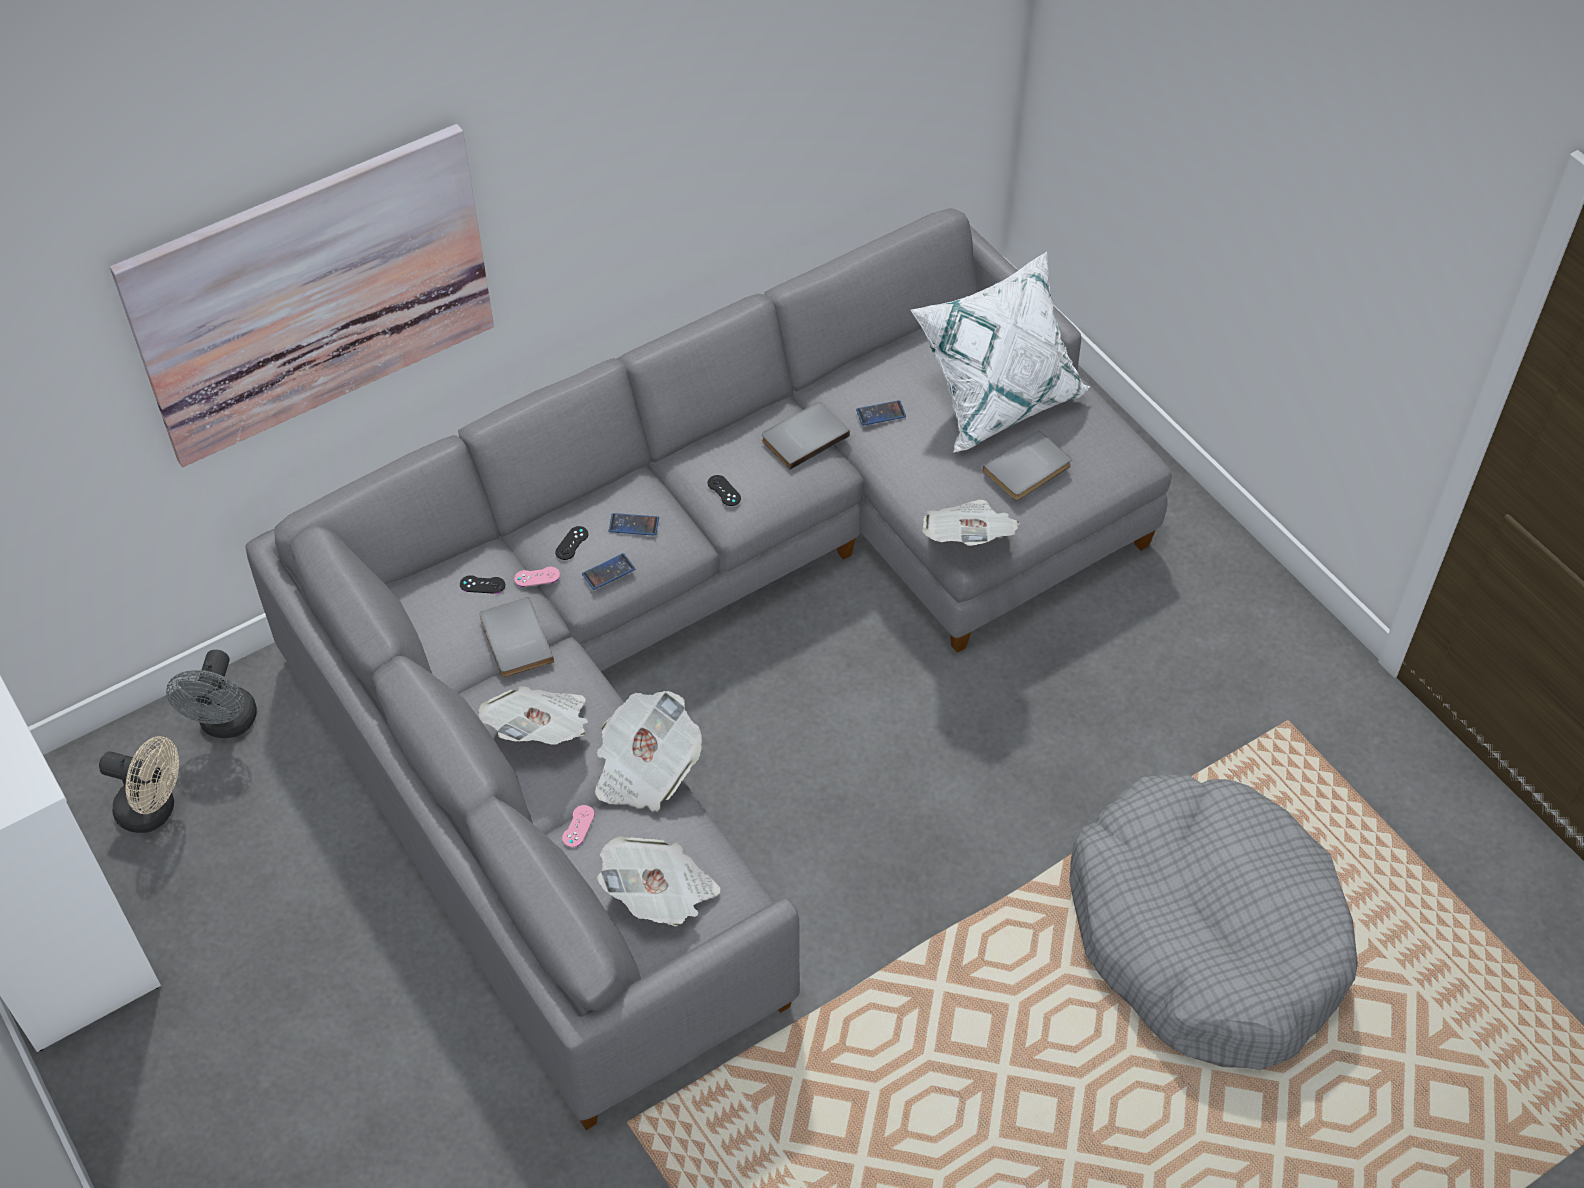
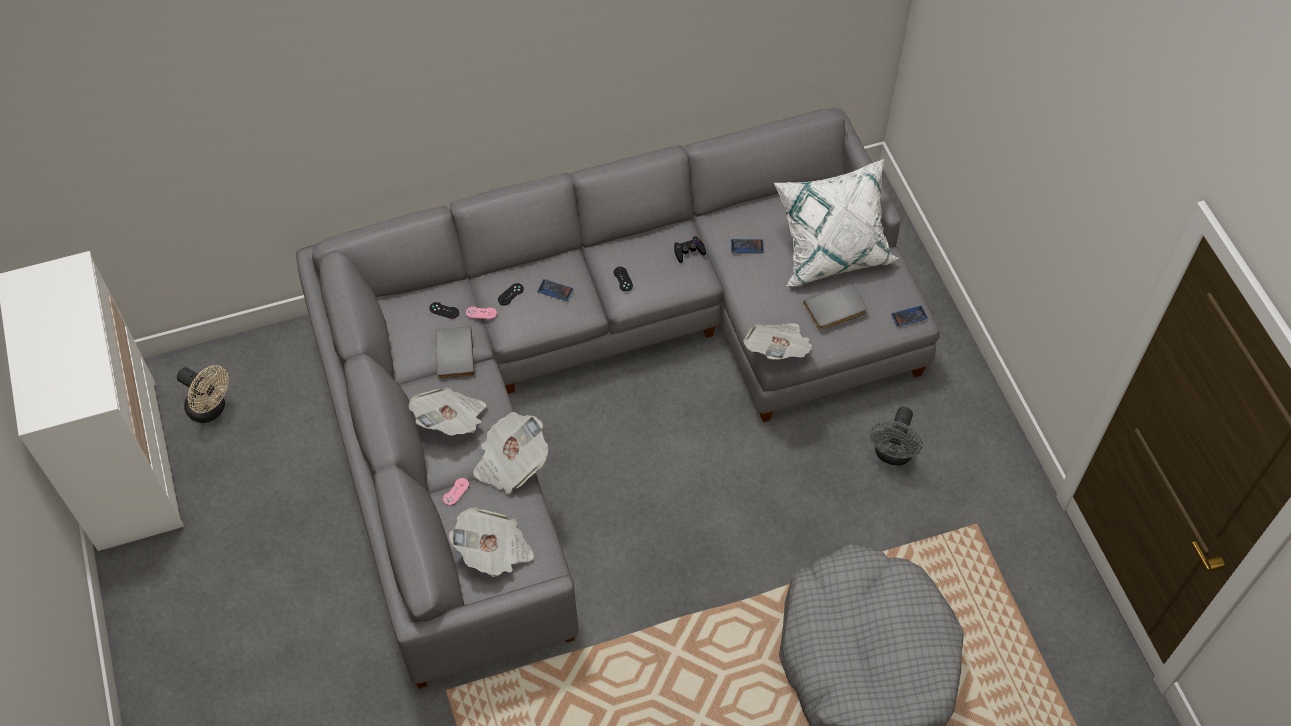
camera: 15 degrees right, 5 degrees up
(226, 724) = (271, 361): grey fan -> grey fan (892, 455)
(313, 295) = (355, 103): picture -> none
(608, 572) = (528, 320): phone -> phone (909, 316)
(803, 436) = (688, 251): grey book -> black game controller

